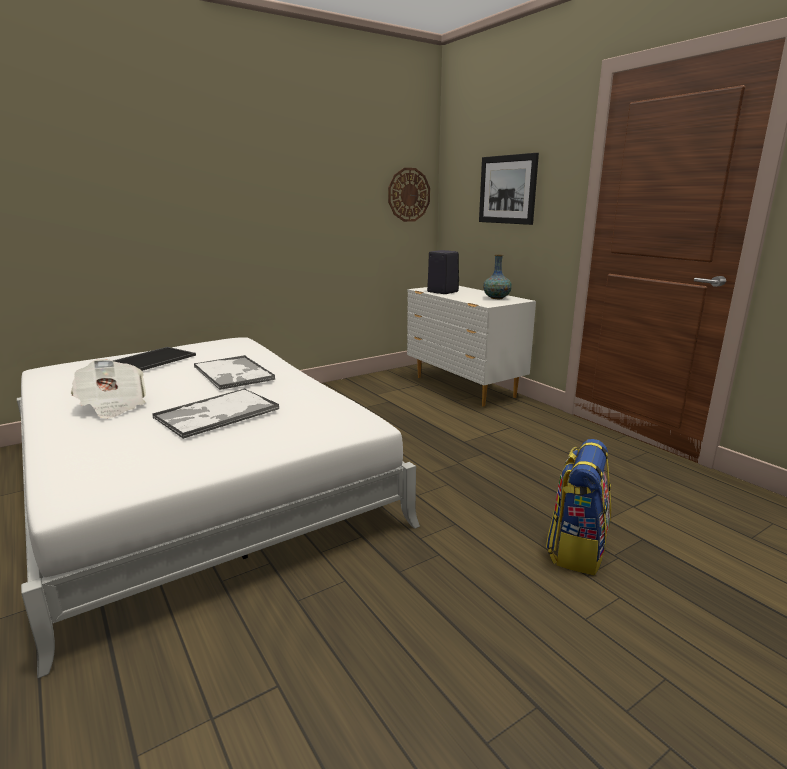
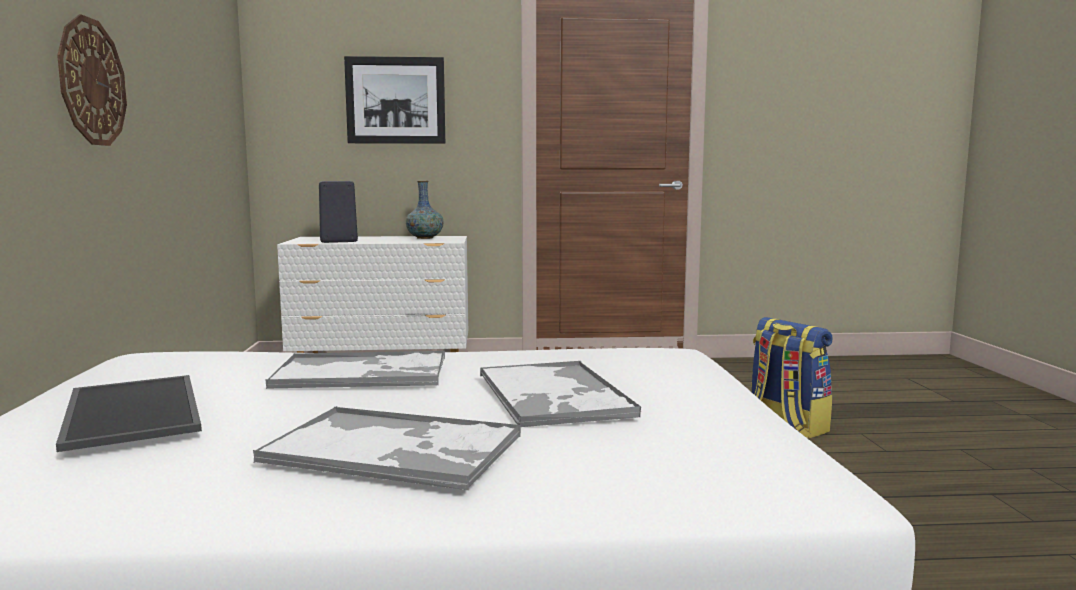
camera: 60 degrees left, 10 degrees down
(113, 405) = (395, 449): newspaper -> tray
(408, 195) = (227, 100): wall clock -> wall clock (92, 82)

